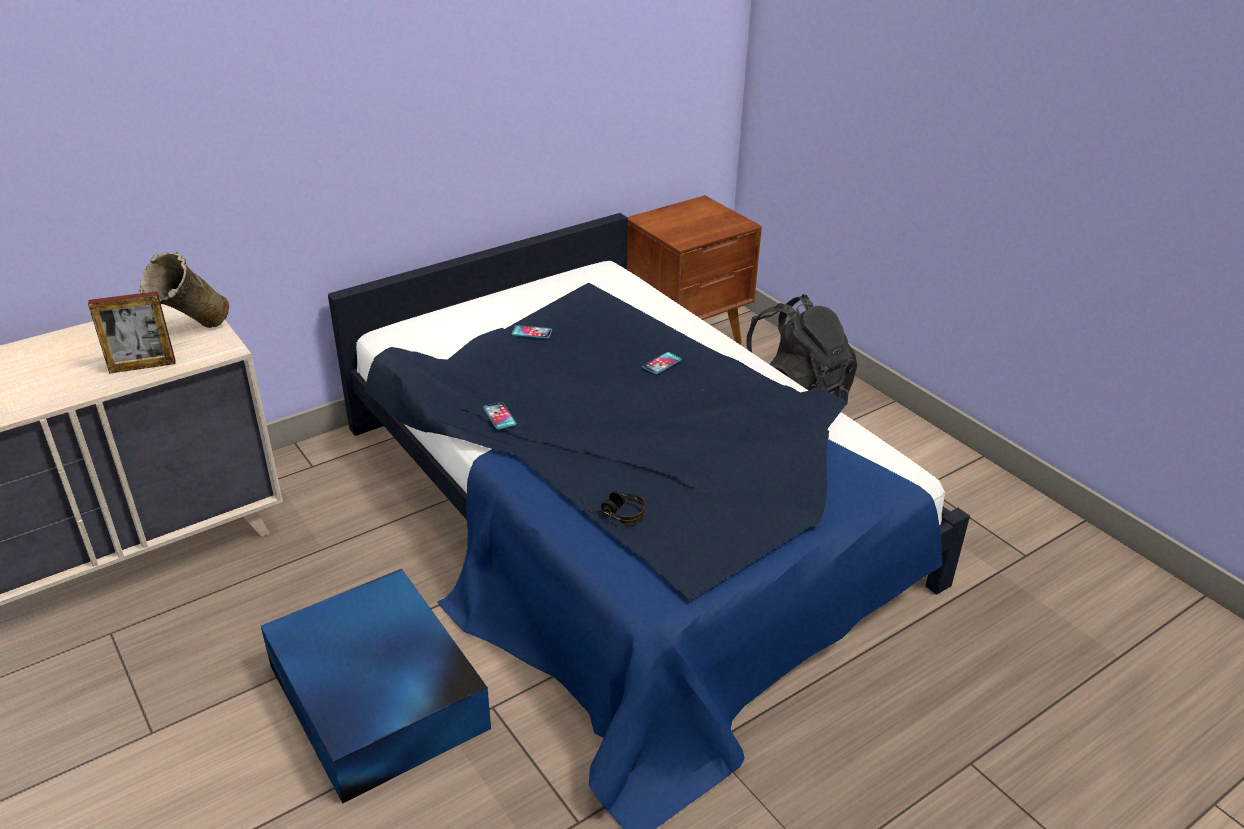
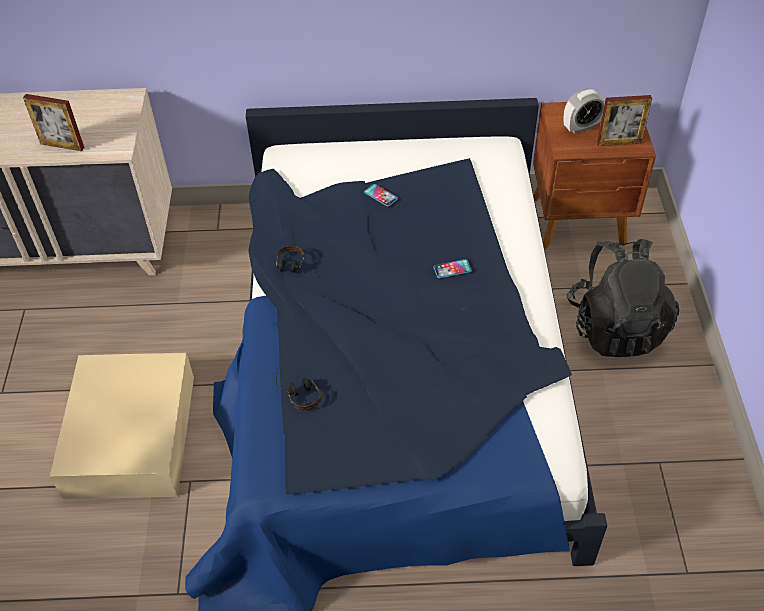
camera: 35 degrees right, 15 degrees up
(193, 334) = (111, 127): beige vase -> none
(378, 699) = (130, 437): blue storage box -> beige storage box
(499, 416) = (290, 269): phone -> headphones
(679, 224) = (581, 127): none -> alarm clock
(722, 225) = (619, 142): none -> picture frame

